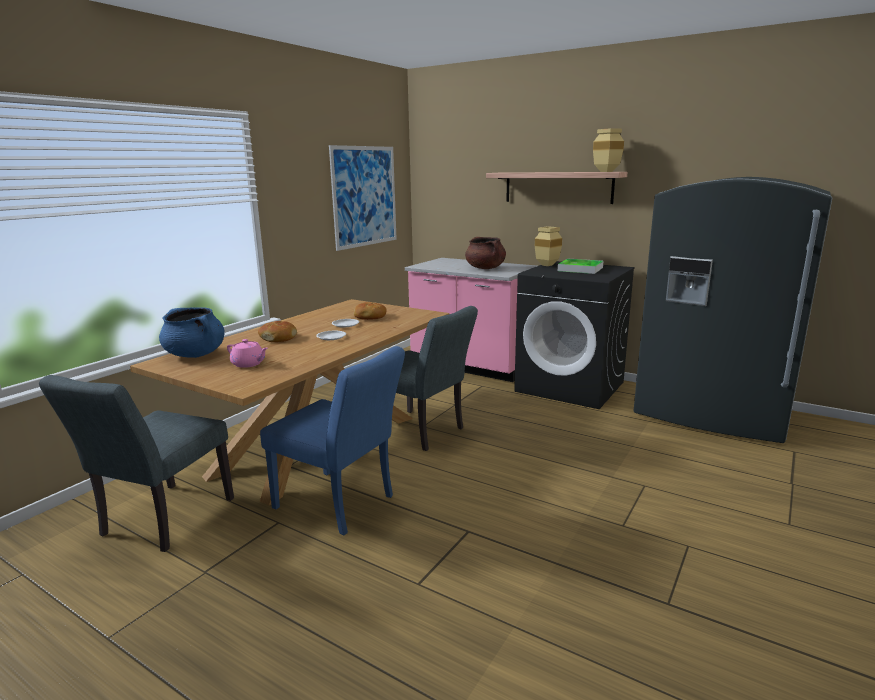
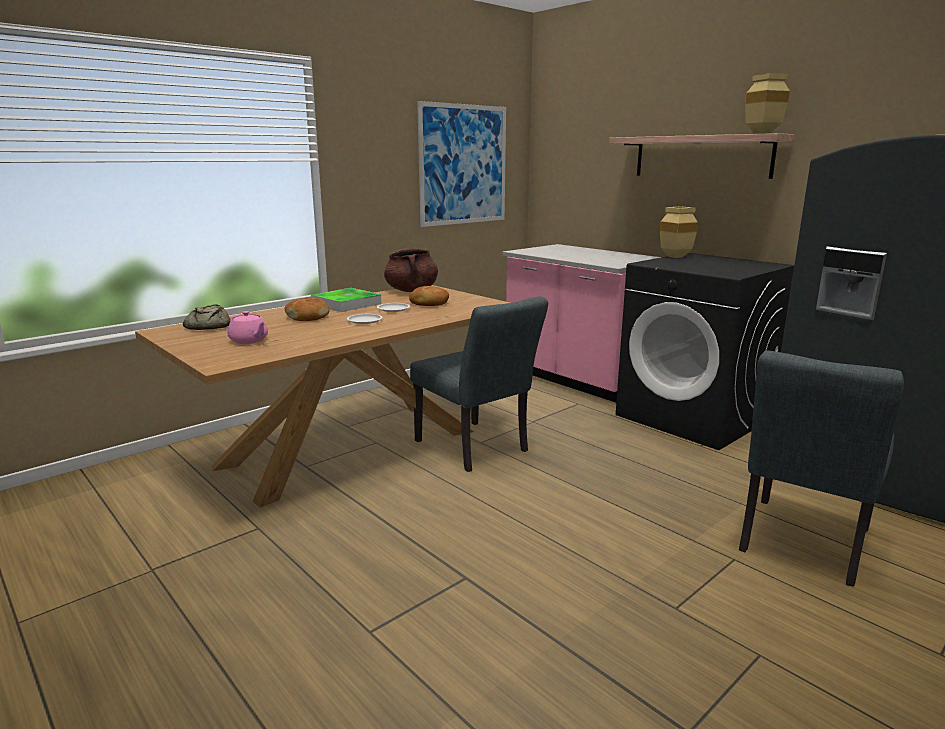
camera: 15 degrees right, 0 degrees up
(161, 521) = (144, 506): grey chair -> grey chair (801, 545)
(196, 354) = (207, 326): blue cooking pot -> bread
(341, 504) = (336, 519): blue chair -> none
(485, 268) = (598, 257): brown cooking pot -> brown cooking pot (411, 291)
(580, 269) = (715, 263): tray -> tray (346, 304)

